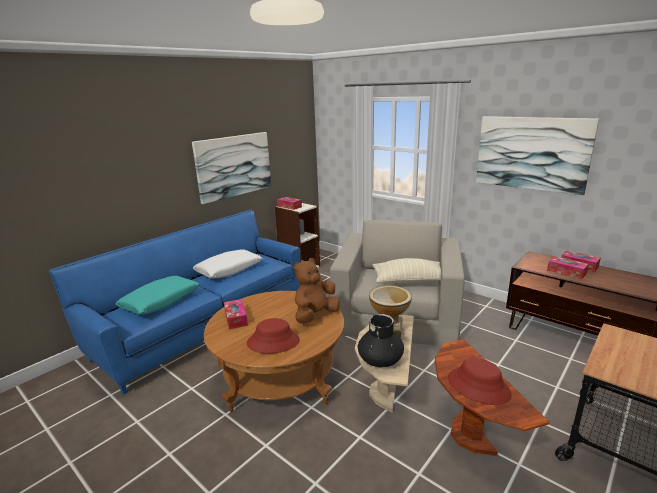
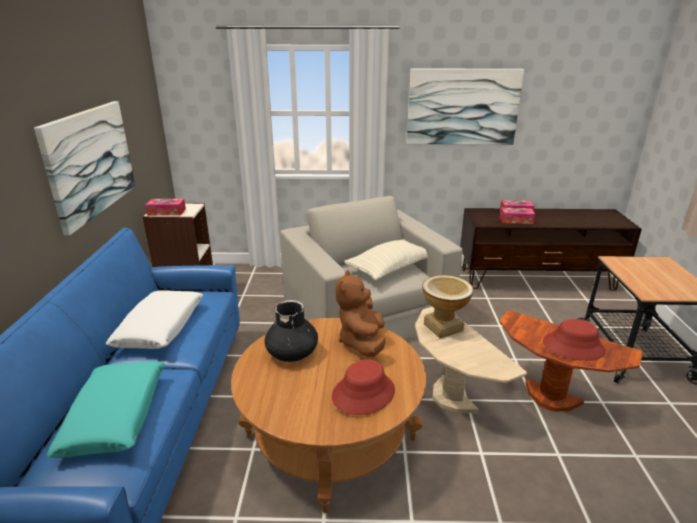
camera: 40 degrees left, 5 degrees up
(236, 318) = (273, 387): tissue box -> none
(380, 360) = (478, 360): black vase -> black vase (292, 353)

